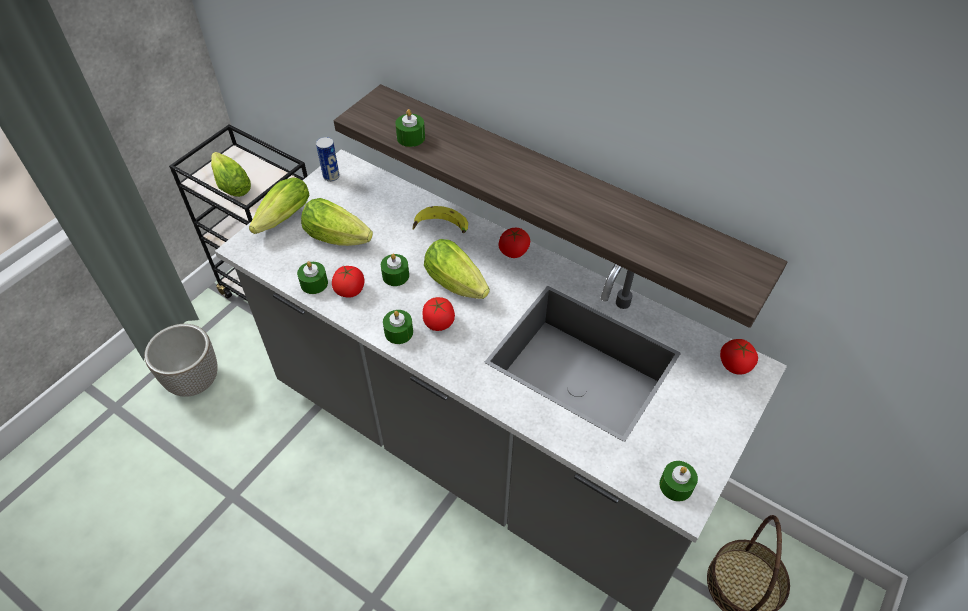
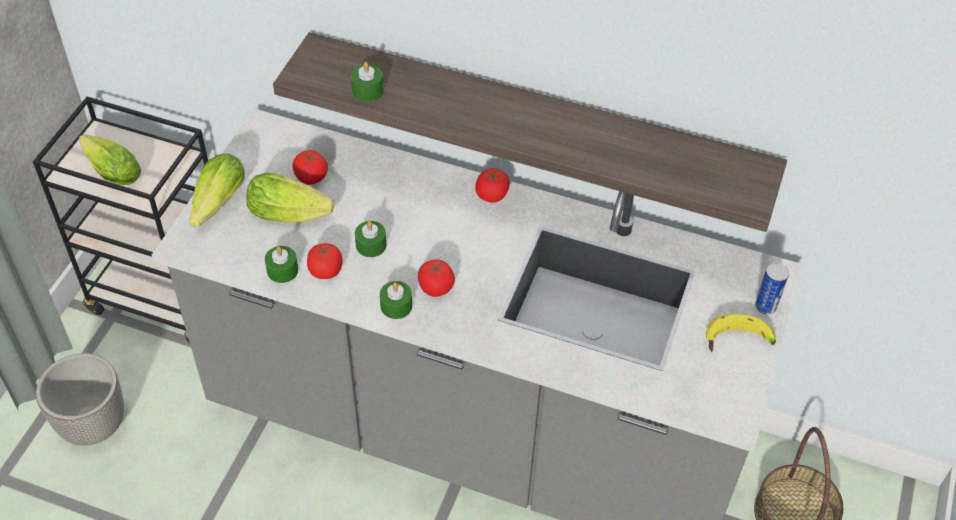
camera: 15 degrees left, 0 degrees up
(331, 176) = (255, 143): can -> can (765, 306)
(440, 228) = (402, 183): banana -> banana (738, 342)
(458, 285) = (443, 242): lettuce -> none
(676, 485) = (723, 402): green candle -> none
(734, 365) = (751, 273): tomato -> tomato (311, 177)

